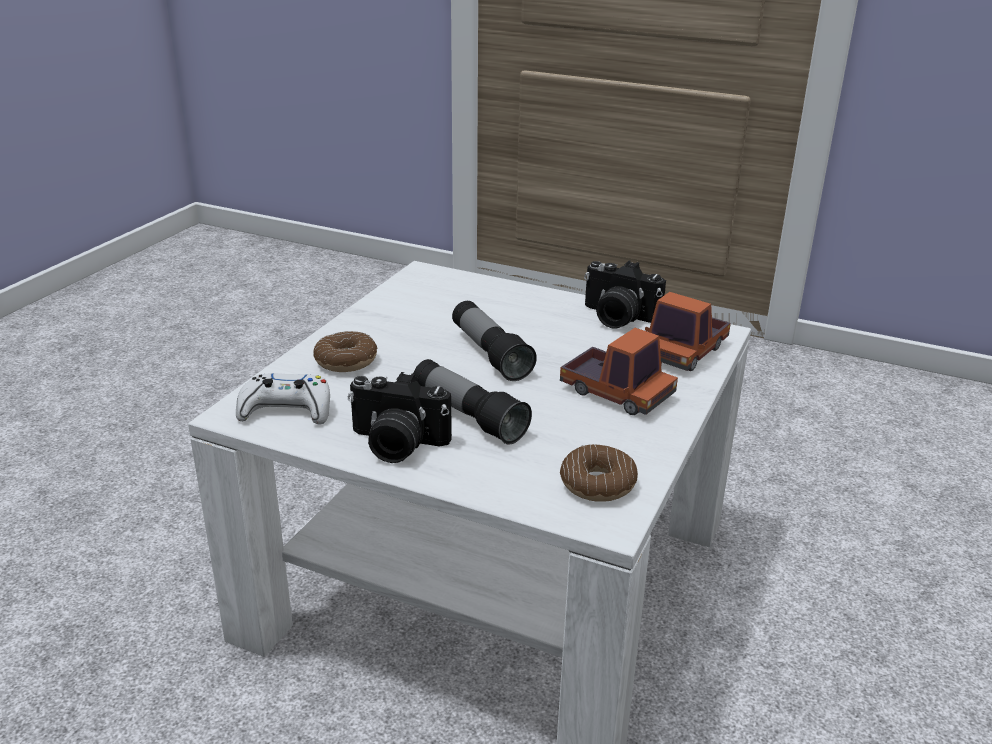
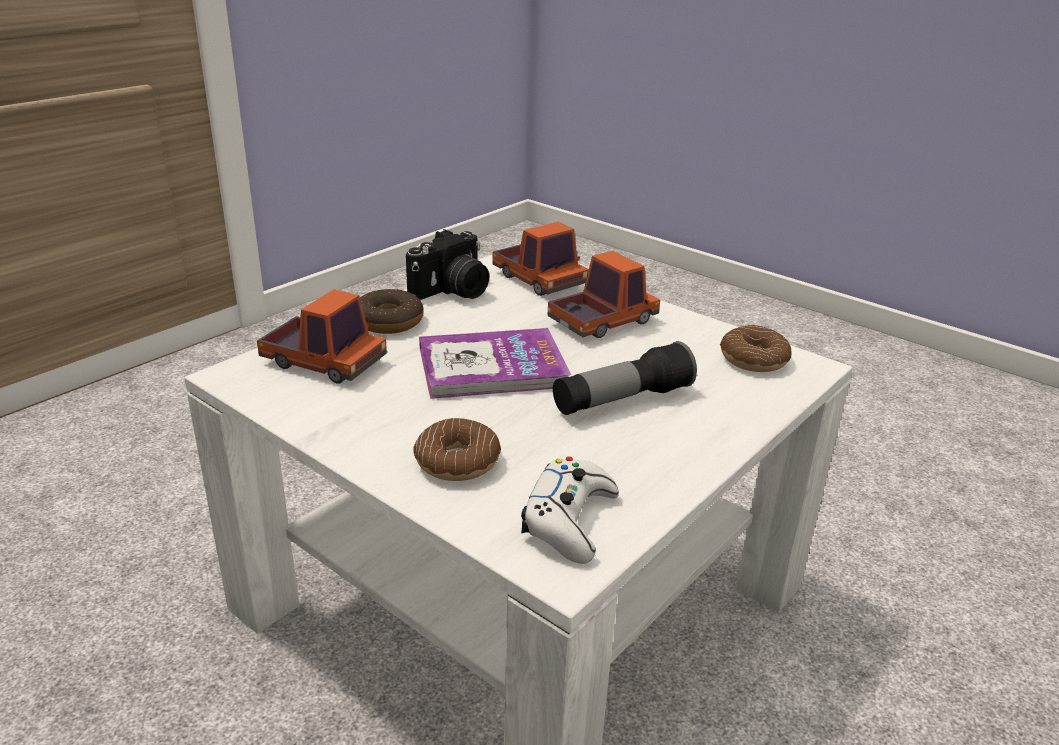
camera: 75 degrees left, 0 degrees up
(396, 444) = (670, 450): camera -> none
(457, 294) = (324, 362): none -> toy truck
(490, 354) = (492, 367): flashlight -> book
(538, 303) = (389, 322): none -> donut

